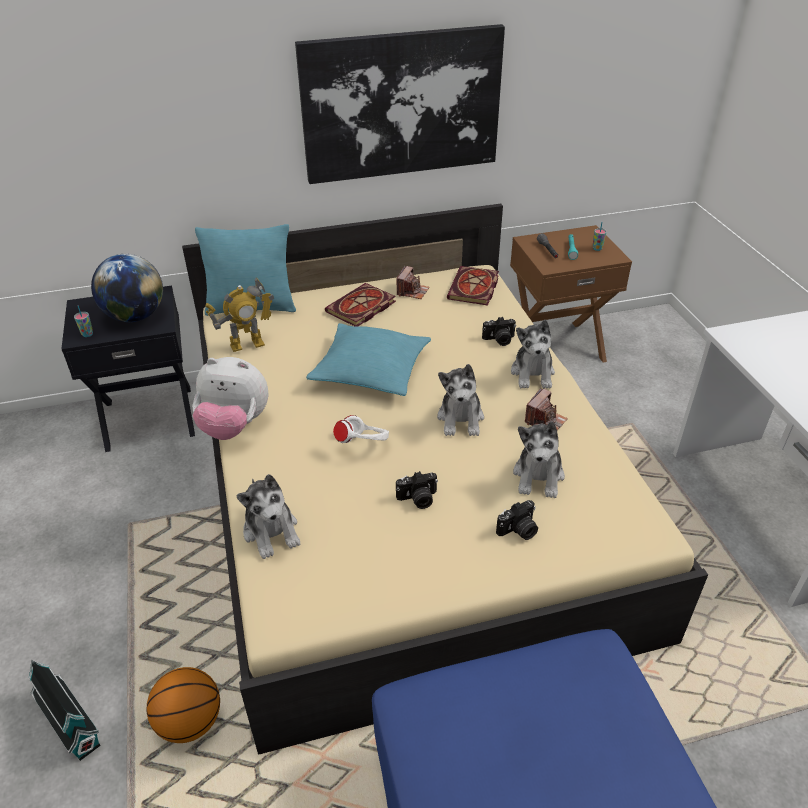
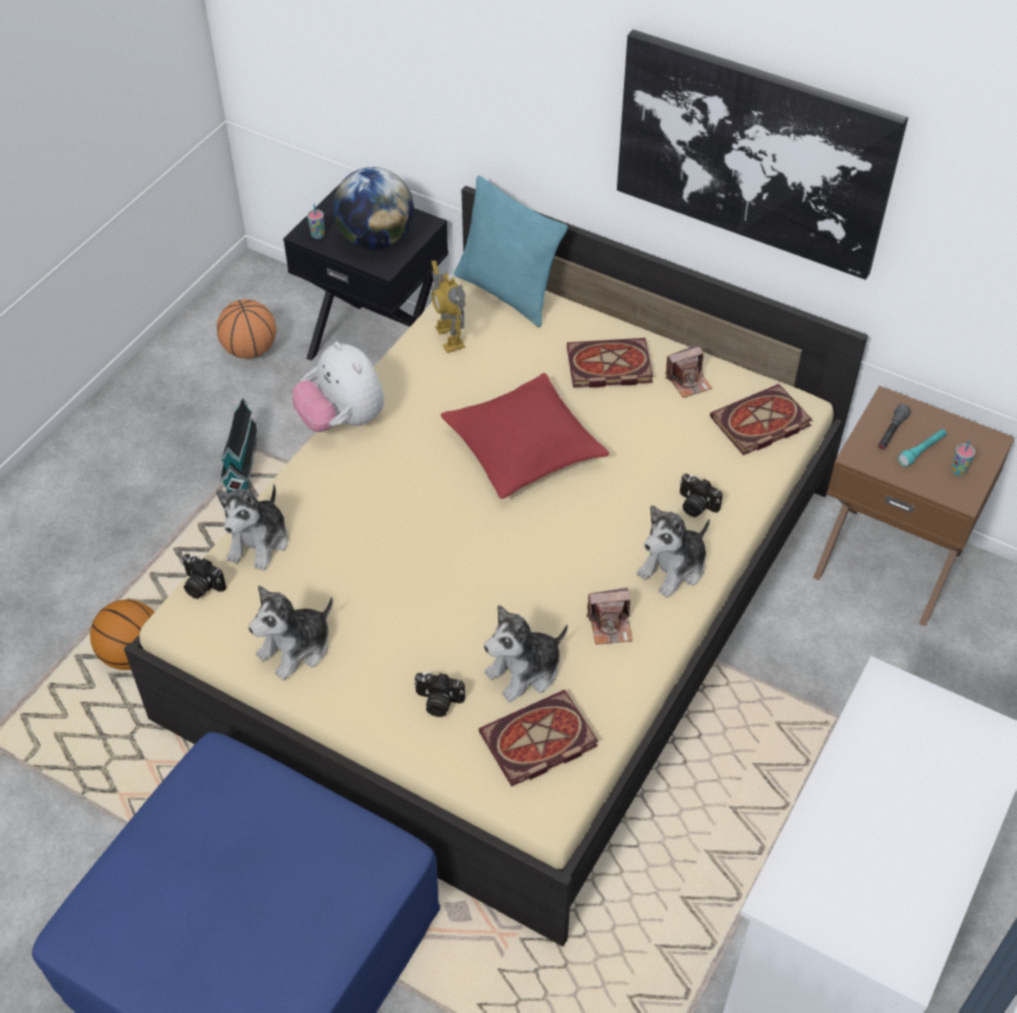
camera: 45 degrees right, 10 degrees up
(54, 472) = (250, 350): none -> basketball
(69, 722) = (64, 584): toy house -> toy house (242, 464)
(247, 344) = (449, 337): toy robot -> toy robot turned 45 degrees clockwise
(363, 445) = (419, 520): white headphones -> none
(370, 370) = (523, 447): turquoise pillow -> red pillow
(418, 499) = (397, 607): camera -> camera (201, 586)
(461, 418) = (537, 561): plush toy -> plush toy (296, 648)
(601, 505) = (537, 743): none -> book

